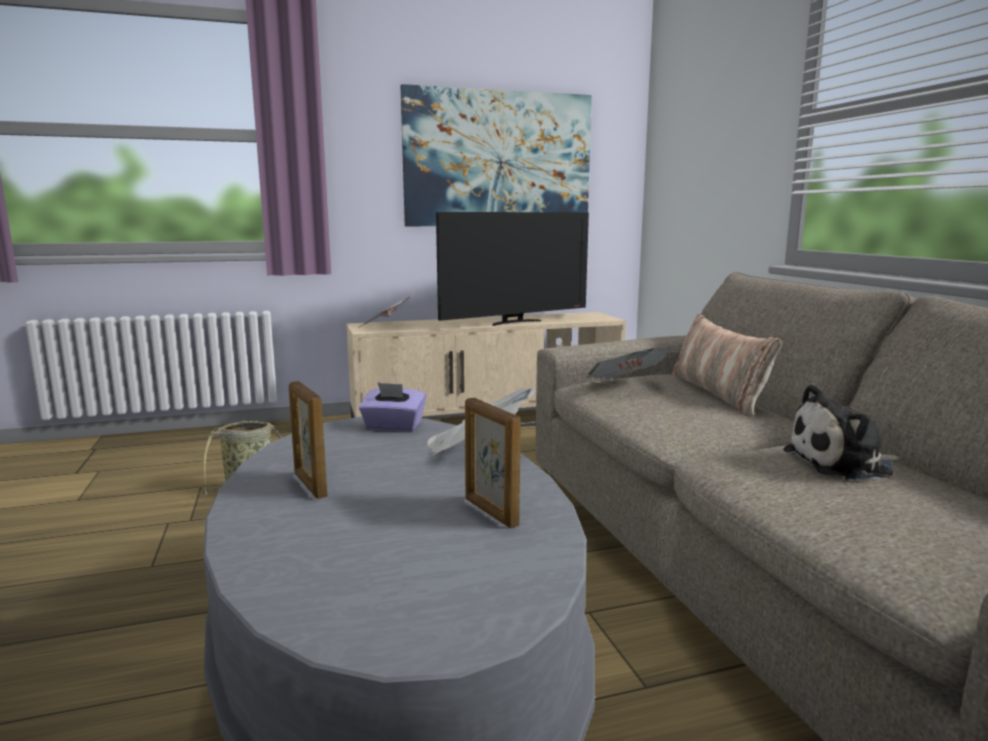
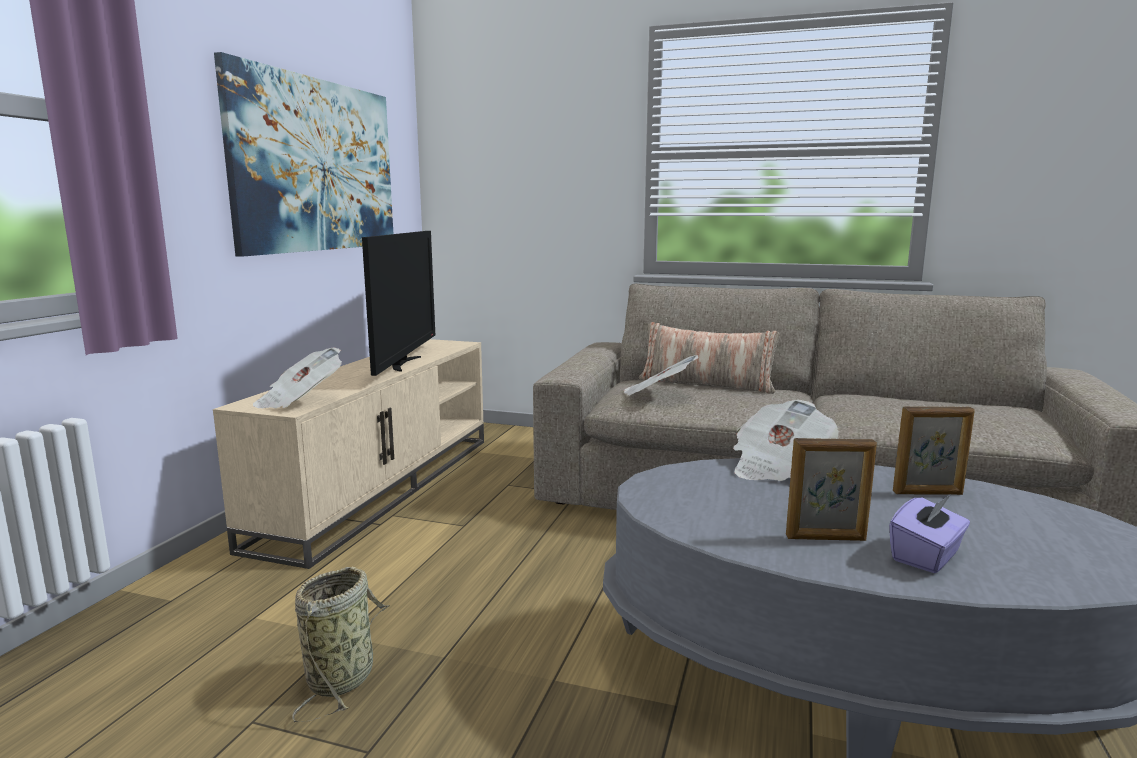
camera: 55 degrees left, 0 degrees up
(393, 427) = (677, 480): purple tissue box -> purple tissue box (926, 557)
(843, 464) = (889, 403): plush toy -> none

